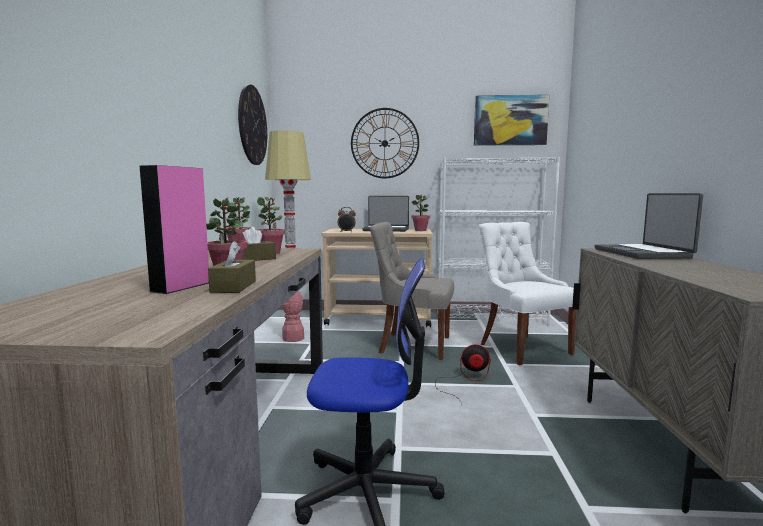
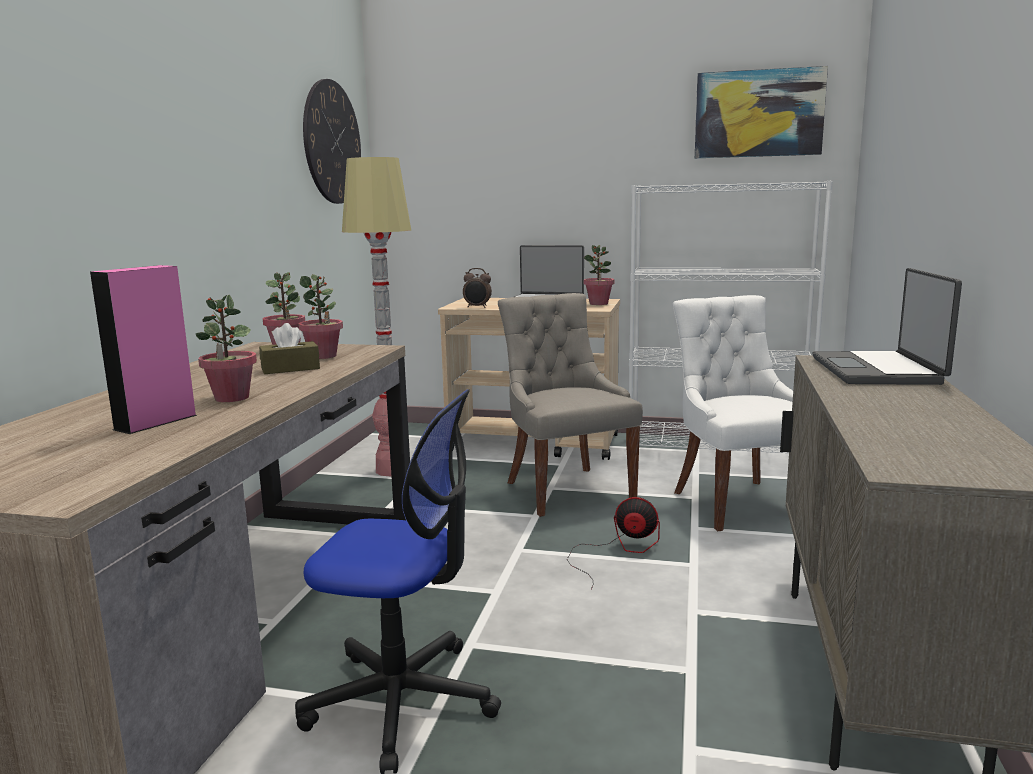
camera: 10 degrees right, 5 degrees up
(234, 287) = (219, 424): brown tissue box -> none
(384, 143) = (547, 158): wall clock -> none
(413, 345) = (566, 489): grey chair -> grey chair turned 45 degrees clockwise

